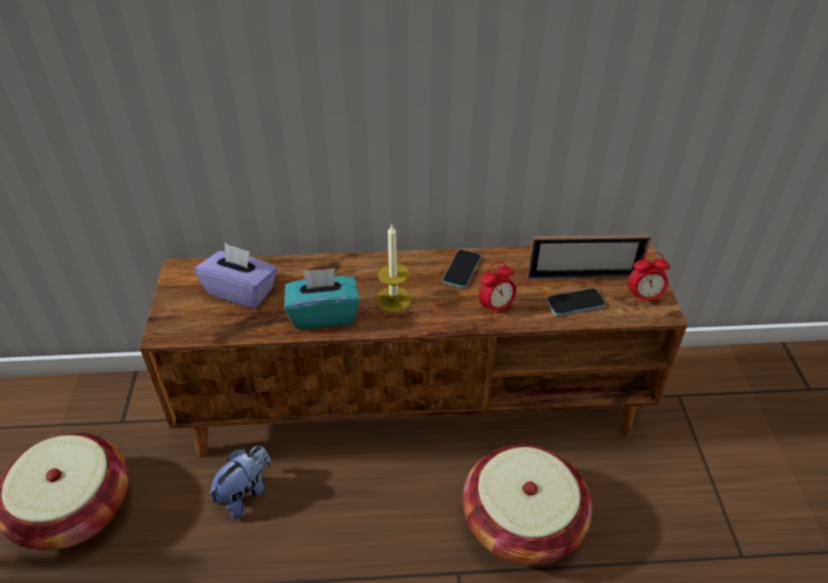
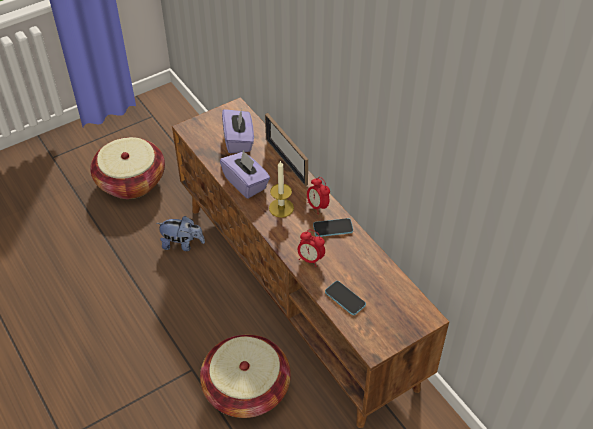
camera: 60 degrees right, 5 degrees up
(323, 314) = (246, 183): turquoise tissue box -> purple tissue box
(583, 276) = (376, 294): picture frame -> picture frame (286, 161)
(644, 297) = (380, 335): alarm clock -> alarm clock (317, 206)

